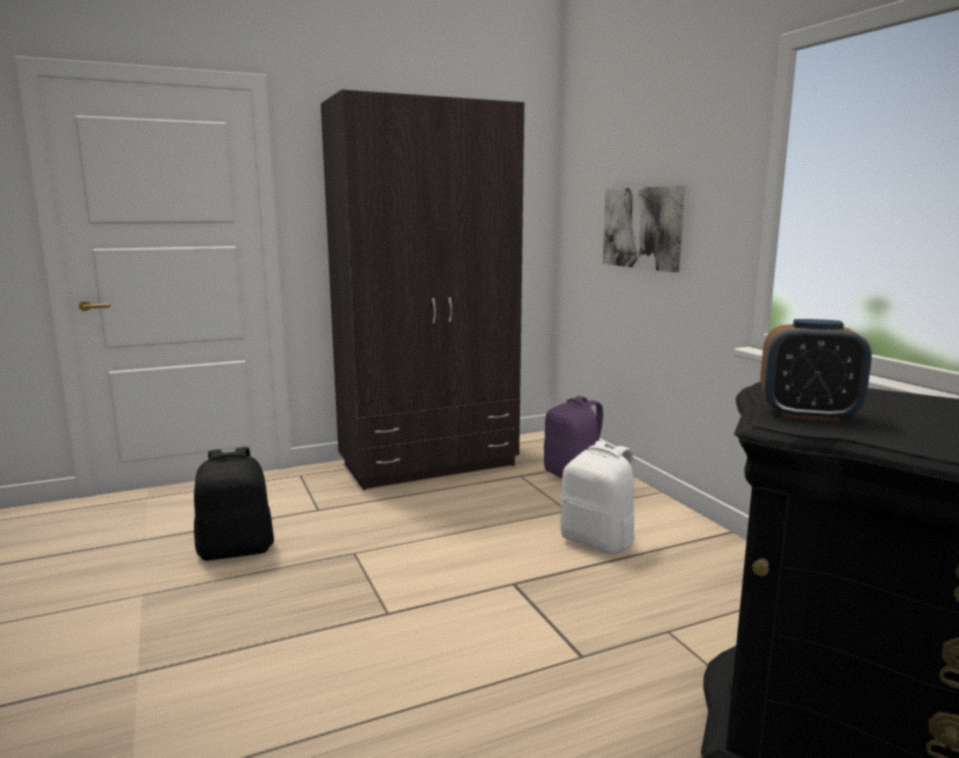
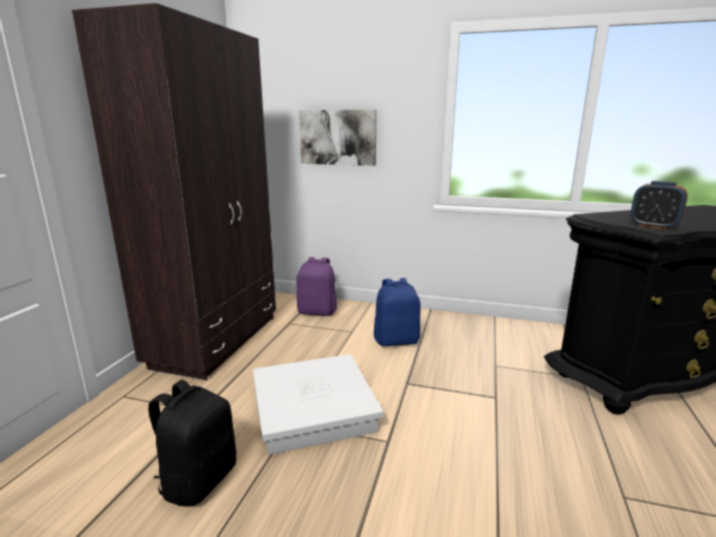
camera: 50 degrees left, 5 degrees up
(388, 554) = (314, 409): none -> white storage box
(598, 542) = (396, 340): white backpack -> blue backpack
(808, 415) = (653, 226): alarm clock -> alarm clock turned 75 degrees clockwise

